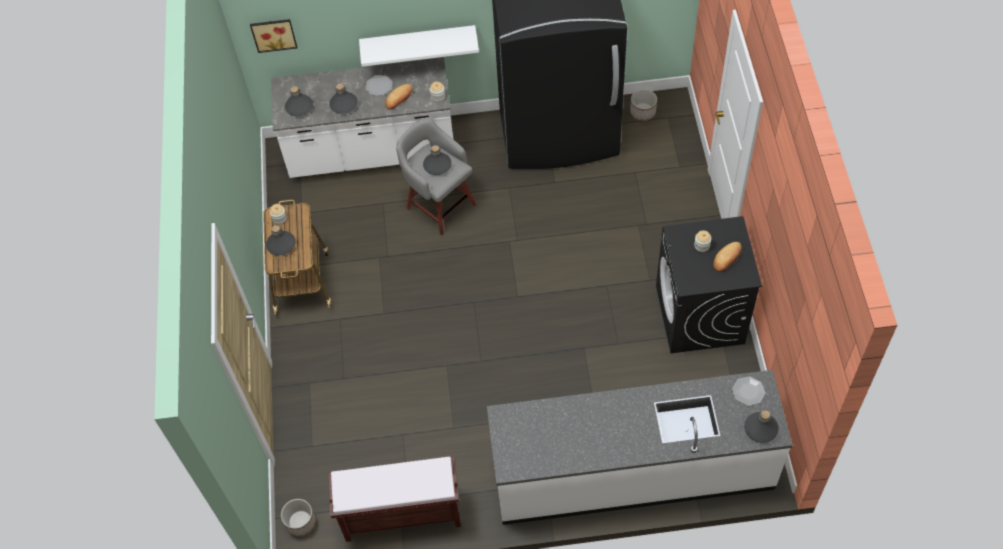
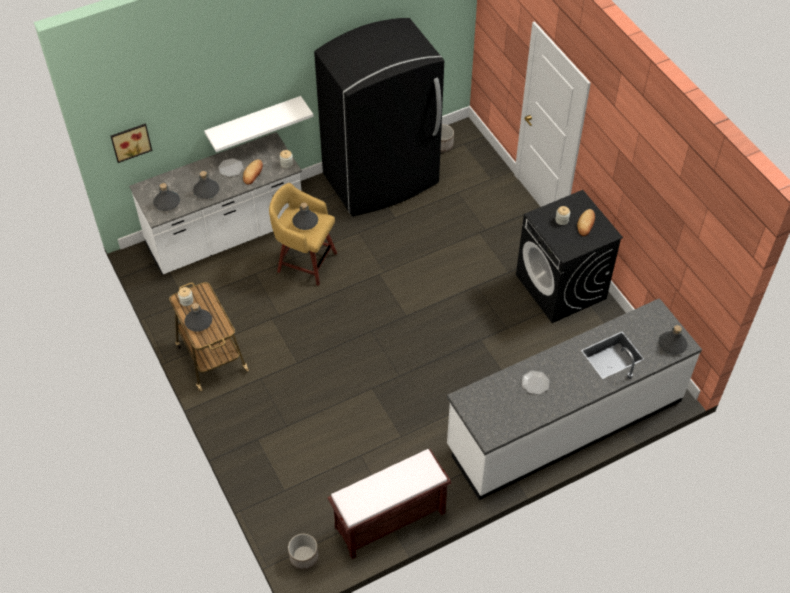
camera: 25 degrees left, 5 degrees down
(439, 204) = (305, 261): grey stool -> yellow stool
(748, 391) = (649, 319): plate -> plate (535, 383)

